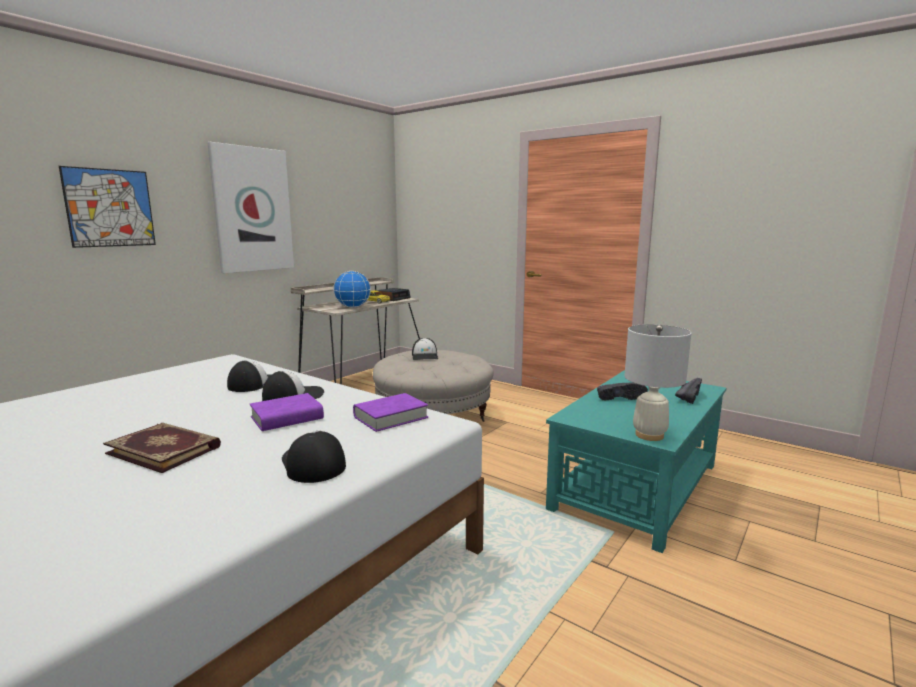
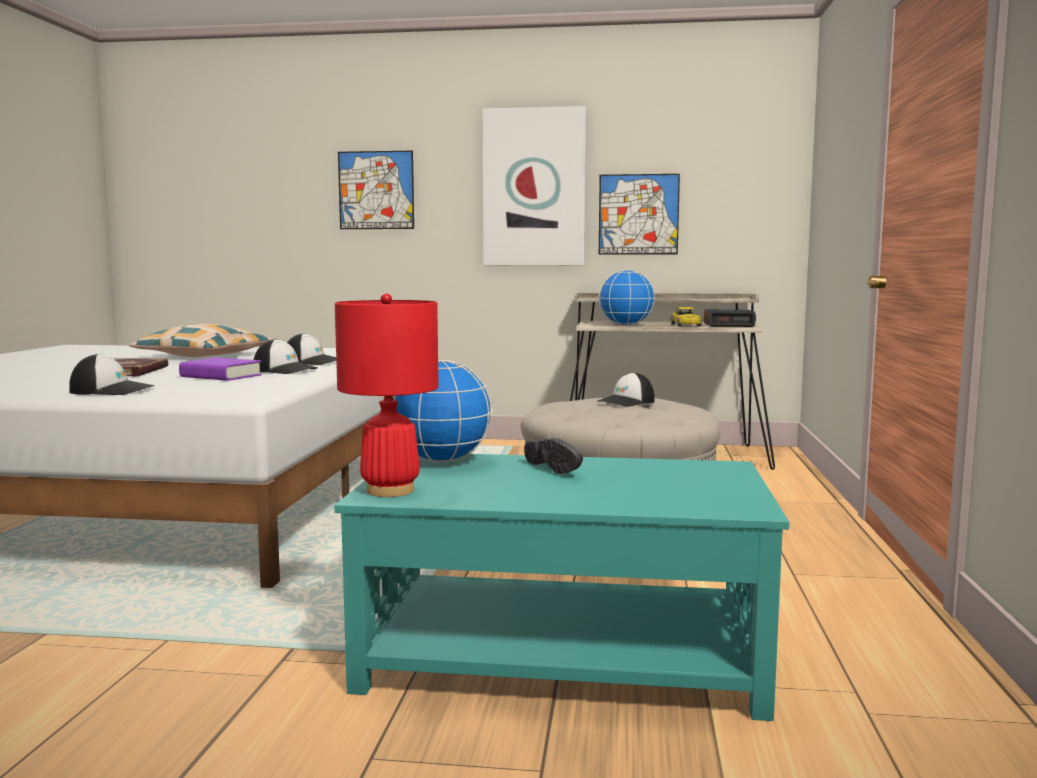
camera: 60 degrees right, 5 degrees down
(104, 411) = (204, 356): none -> pillow
(312, 463) = (112, 391): cap -> cap turned 60 degrees clockwise
(319, 230) = (638, 214): none -> picture
(390, 417) = (247, 389): purple book -> none
(584, 415) = (441, 461): none -> globe
(649, 435) = (391, 490): white table lamp -> red table lamp
(687, 397) = (645, 499): black shoe -> none

